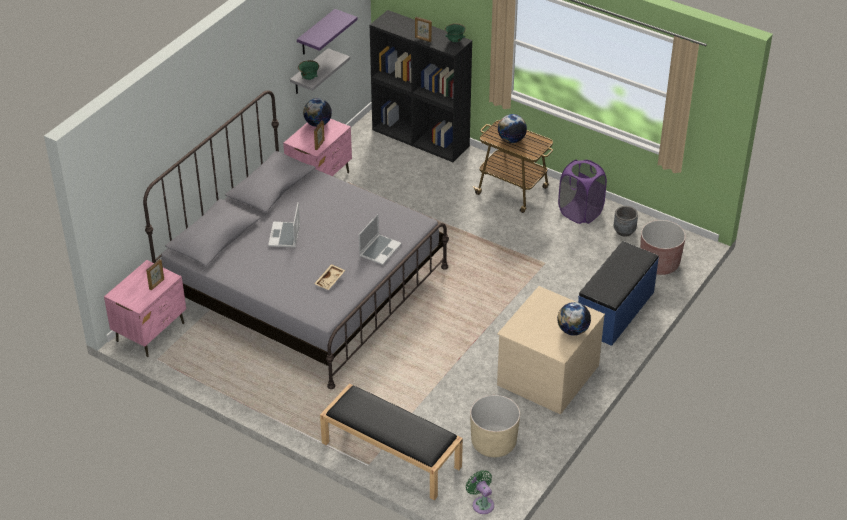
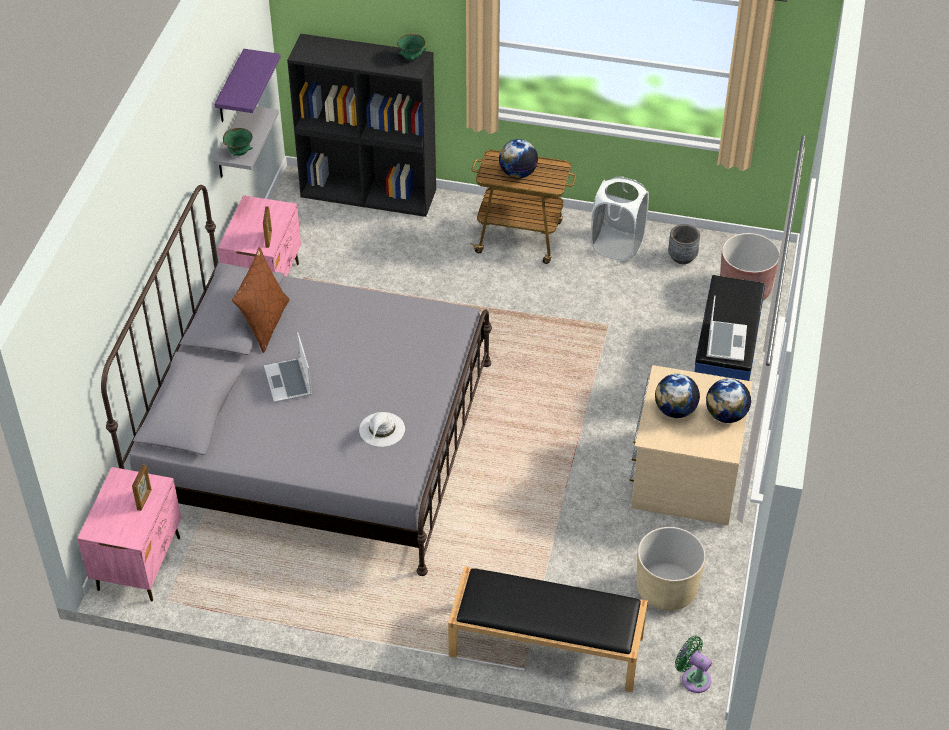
camera: 20 degrees left, 5 degrees up
(288, 196) = (264, 323): none -> brown pillow
(318, 123) = (251, 210): globe -> globe (675, 410)
(330, 280) = (382, 430): beige tray -> white hat
(380, 250) = (425, 369): laptop -> laptop (725, 341)
(423, 39) = (369, 65): picture frame -> none
(580, 212) = (617, 245): purple laundry basket -> white laundry basket

